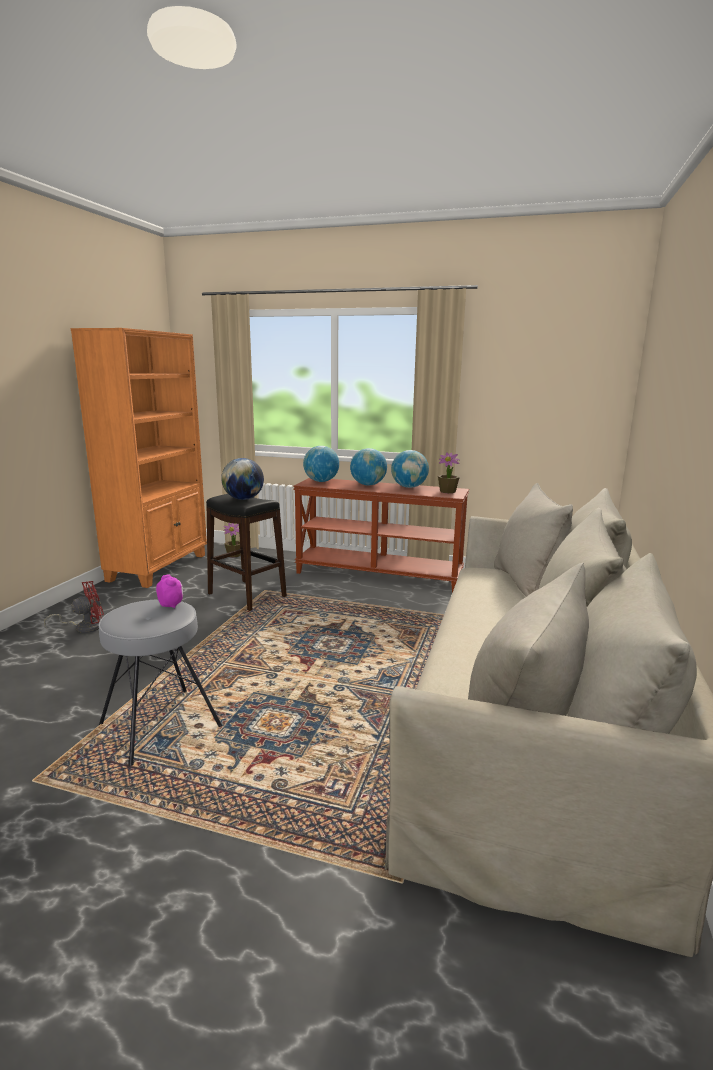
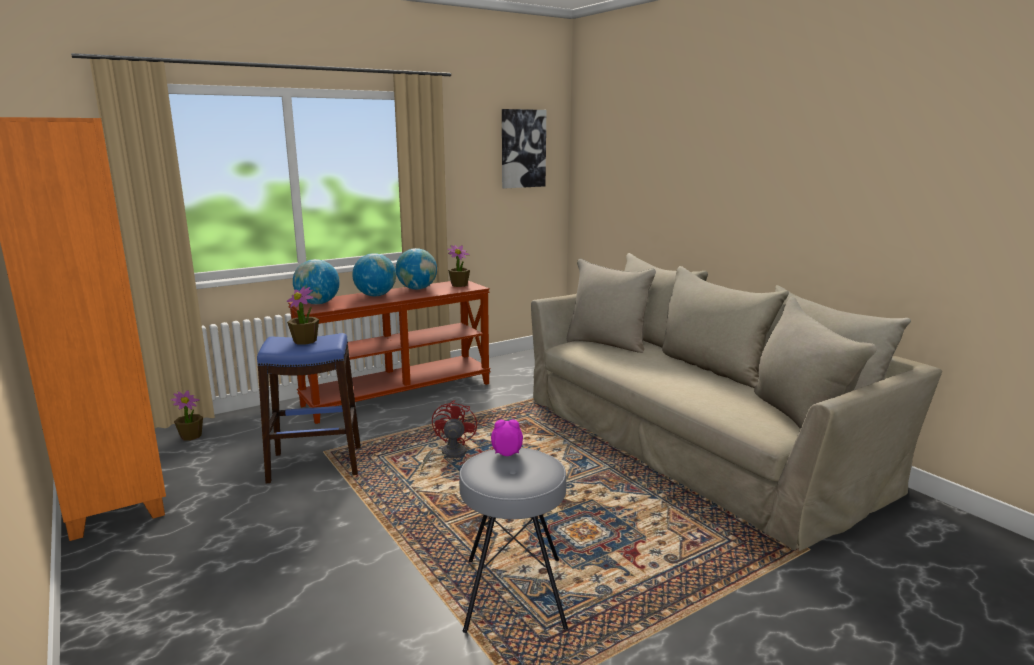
camera: 50 degrees left, 0 degrees up
(84, 627) = (195, 591): red fan -> red fan (448, 455)
(243, 499) = (305, 341): globe -> potted plant
(247, 595) = (316, 464): black stool -> blue stool
(568, 363) = (522, 148): none -> picture

